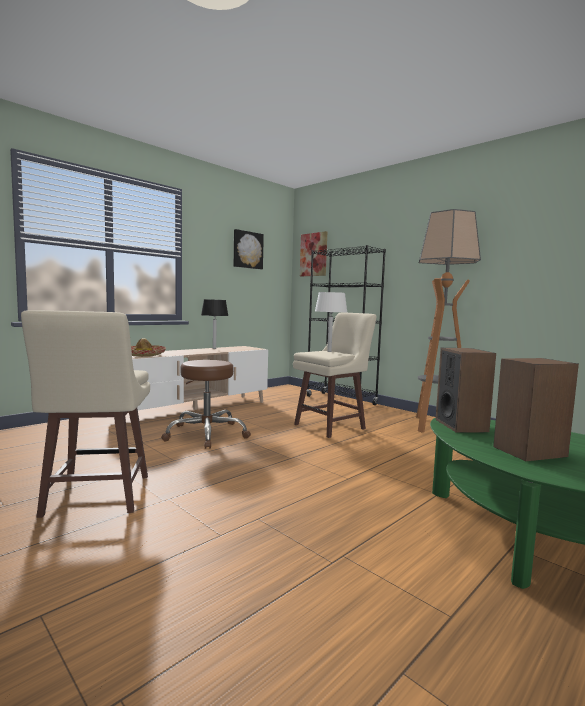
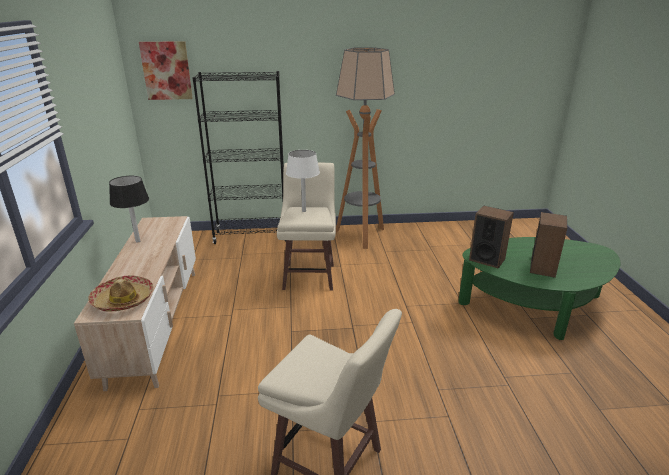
camera: 50 degrees left, 20 degrees up
(206, 434) = (246, 346): brown stool -> none
(247, 250) = (98, 84): picture -> none

